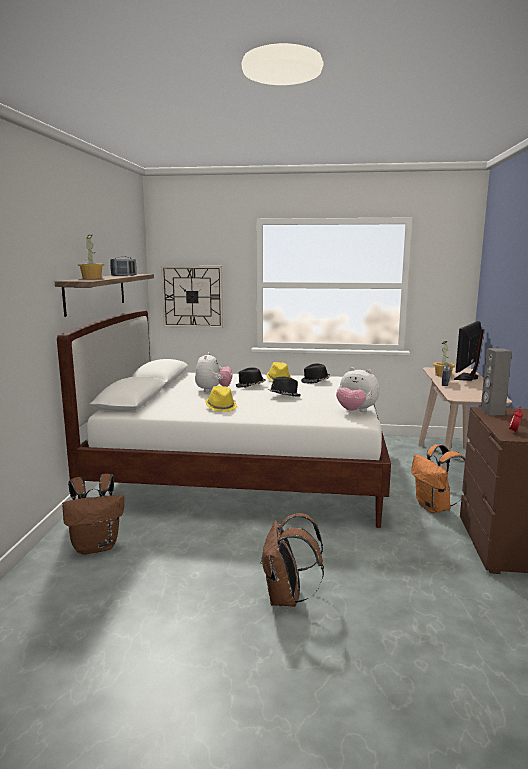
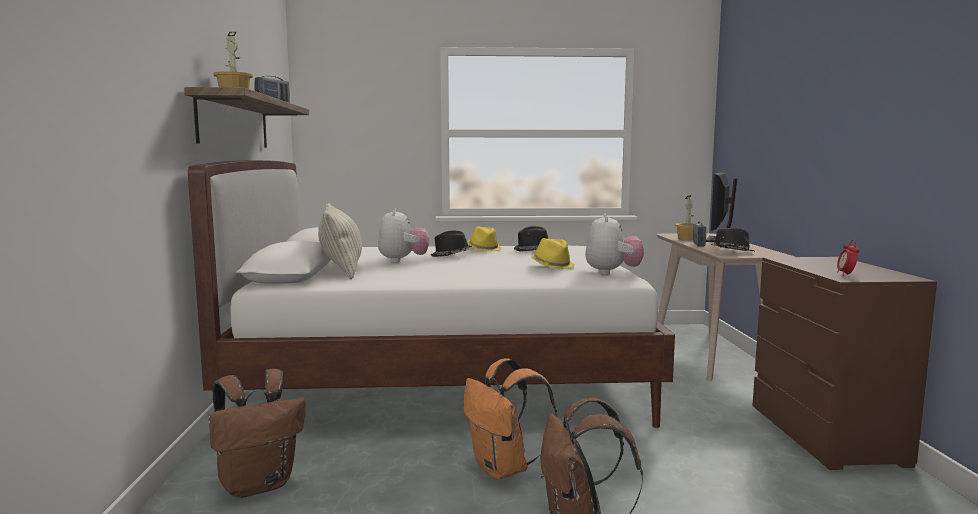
camera: 10 degrees left, 5 degrees down
(166, 397) = (341, 269): none -> pillow
(192, 297) = (354, 149): wall clock -> none
(221, 407) = (428, 275): yellow hat -> yellow hat (553, 266)
(284, 396) = (505, 261): black hat -> black hat (731, 252)
(356, 411) = (612, 273): plush toy -> plush toy turned 105 degrees counterclockwise
(435, 508) = (715, 399): orange backpack -> orange backpack (504, 469)
(492, 412) = (796, 260): grey speaker -> none

